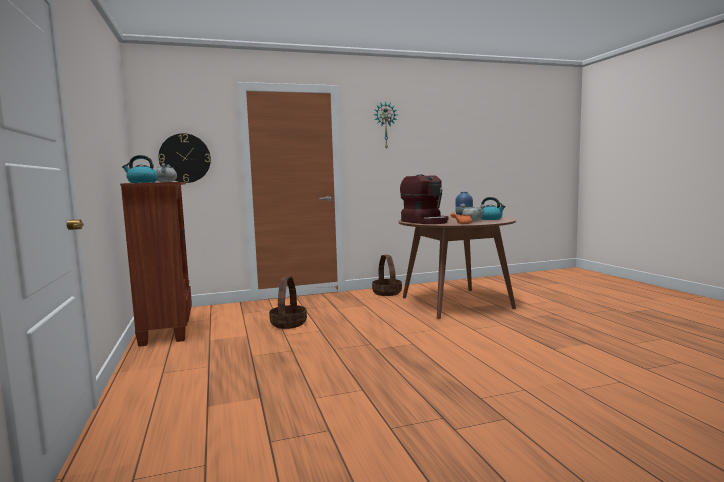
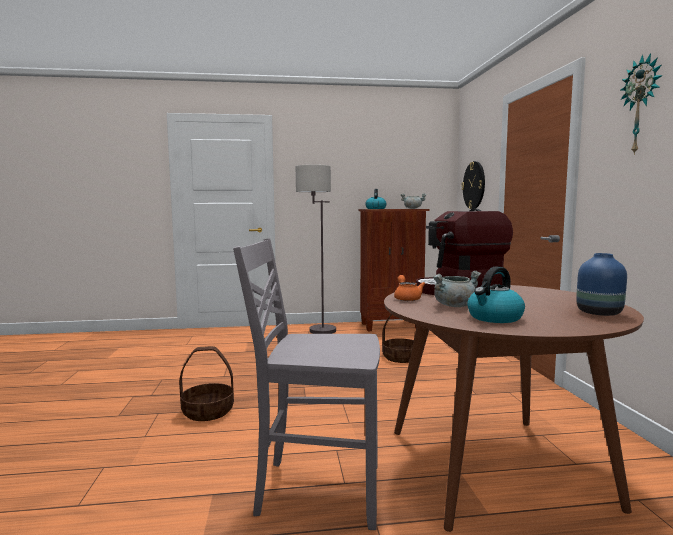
camera: 100 degrees right, 0 degrees up
(175, 365) = (317, 333): none -> grey floor lamp
(387, 293) = (559, 415): basket -> basket (207, 411)
(517, 329) = (317, 490): none -> grey chair

